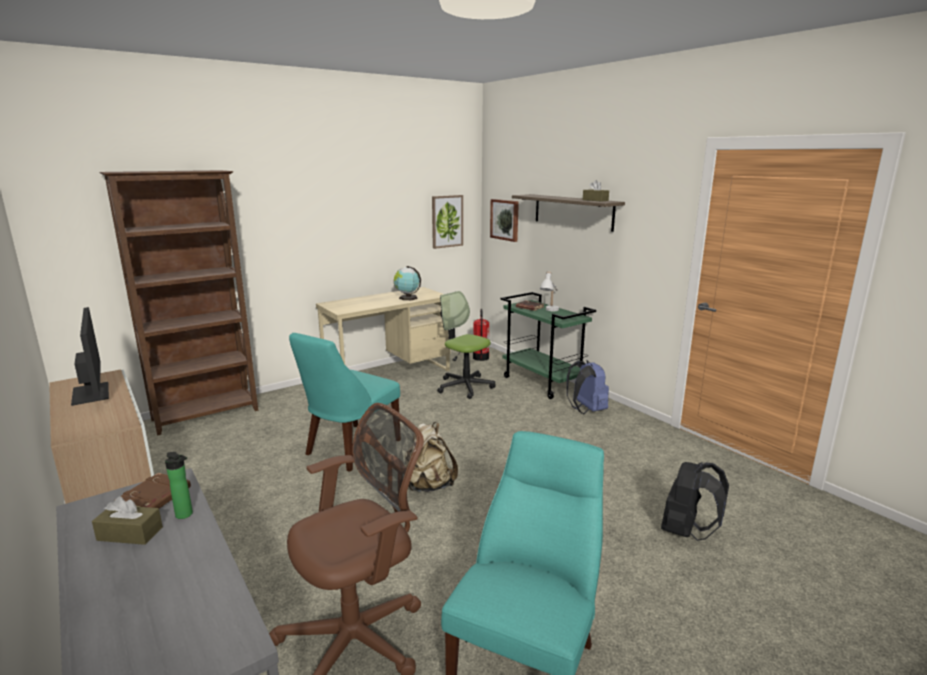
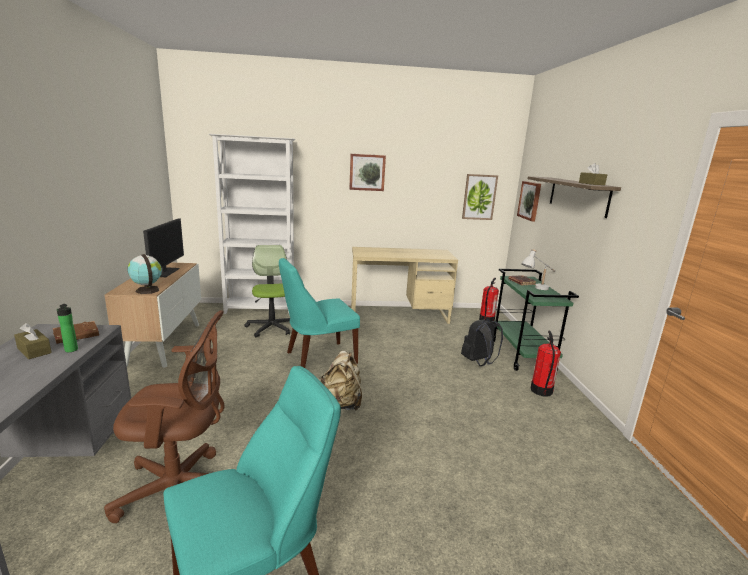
camera: 30 degrees right, 0 degrees up
(207, 415) = (260, 309): brown bookcase -> white bookcase
(321, 206) = (367, 172): none -> picture
(407, 298) = (421, 255): globe -> globe (147, 290)
(465, 386) = (449, 339): office chair -> office chair (272, 327)
(586, 410) = (541, 391): blue backpack -> fire extinguisher
(686, 531) = (531, 545): black backpack -> black backpack (479, 362)

